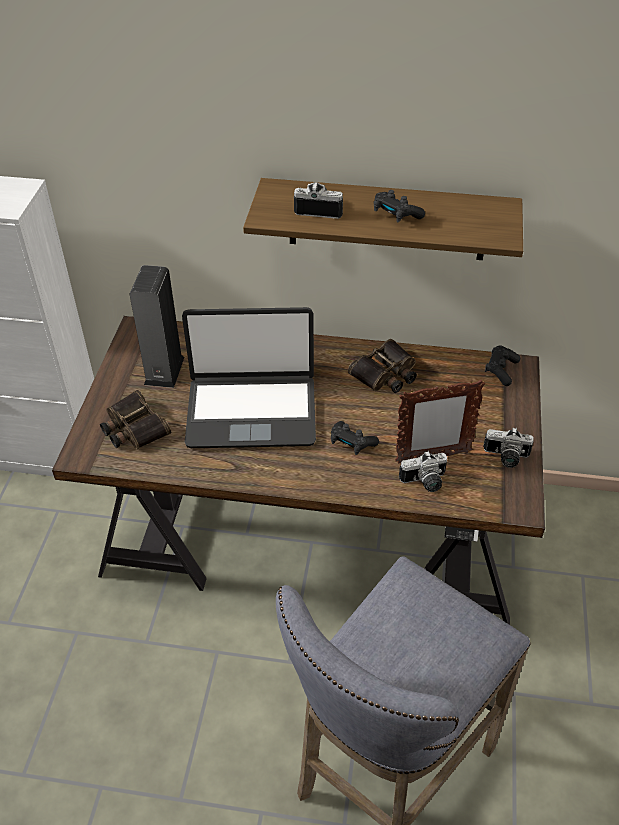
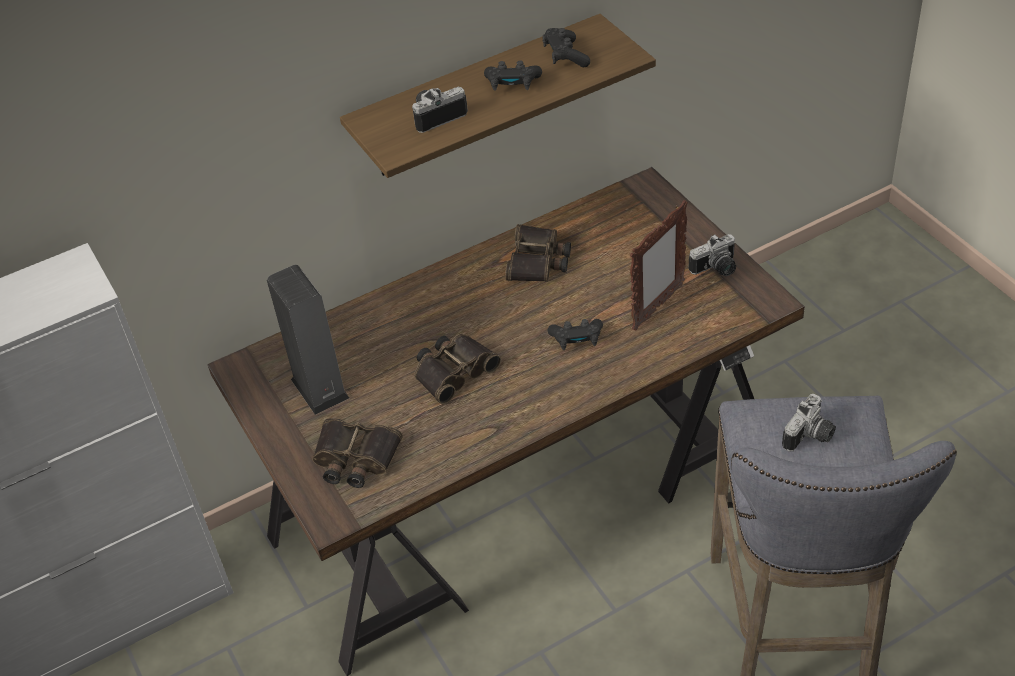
camera: 35 degrees left, 0 degrees up
(251, 411) = (453, 371): laptop -> binoculars
(425, 482) = (675, 332): camera -> camera (810, 437)
(501, 370) = (634, 198): black game controller -> black game controller (565, 56)

